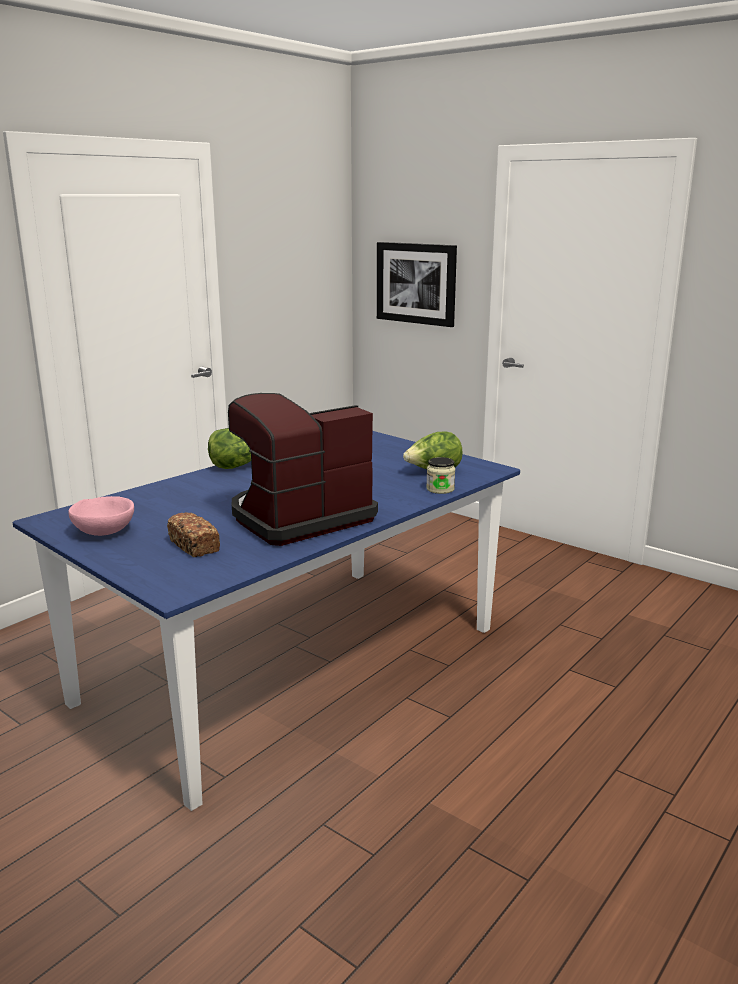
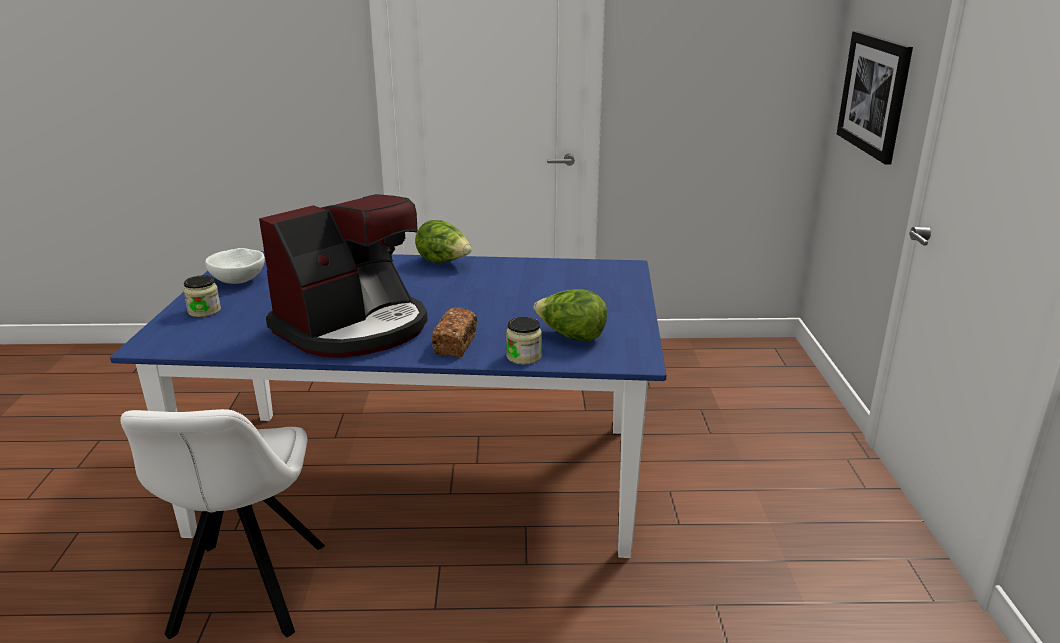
camera: 50 degrees right, 5 degrees up
(104, 532) = (239, 281): pink bowl -> white bowl
(146, 557) = (204, 311): none -> jar
(194, 546) = (243, 317): bread -> bread (455, 344)
(299, 518) = (354, 328): coffee machine -> coffee machine turned 120 degrees clockwise
(319, 794) = (248, 589): none -> white chair

